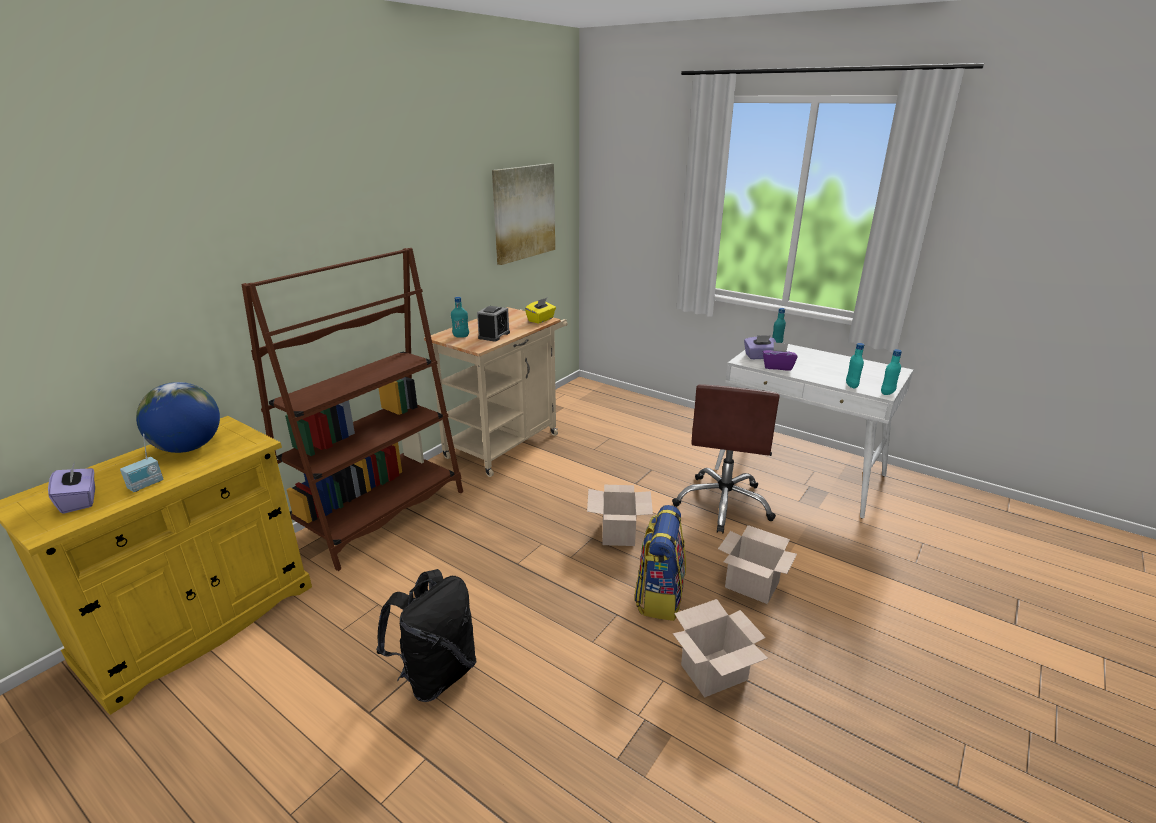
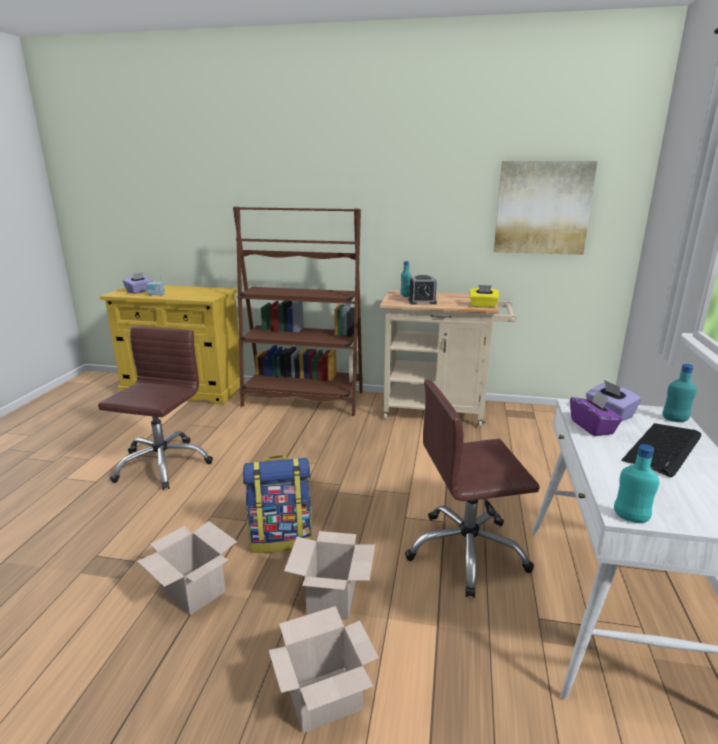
camera: 65 degrees right, 5 degrees down
(189, 448) = (196, 291): globe -> none
(436, 674) = (162, 464): black backpack -> brown office chair
(619, 534) = (356, 496): cardboard box -> cardboard box (323, 700)
(813, 360) = (663, 449): none -> keyboard
(851, 385) = (611, 484): turquoise bottle -> none

